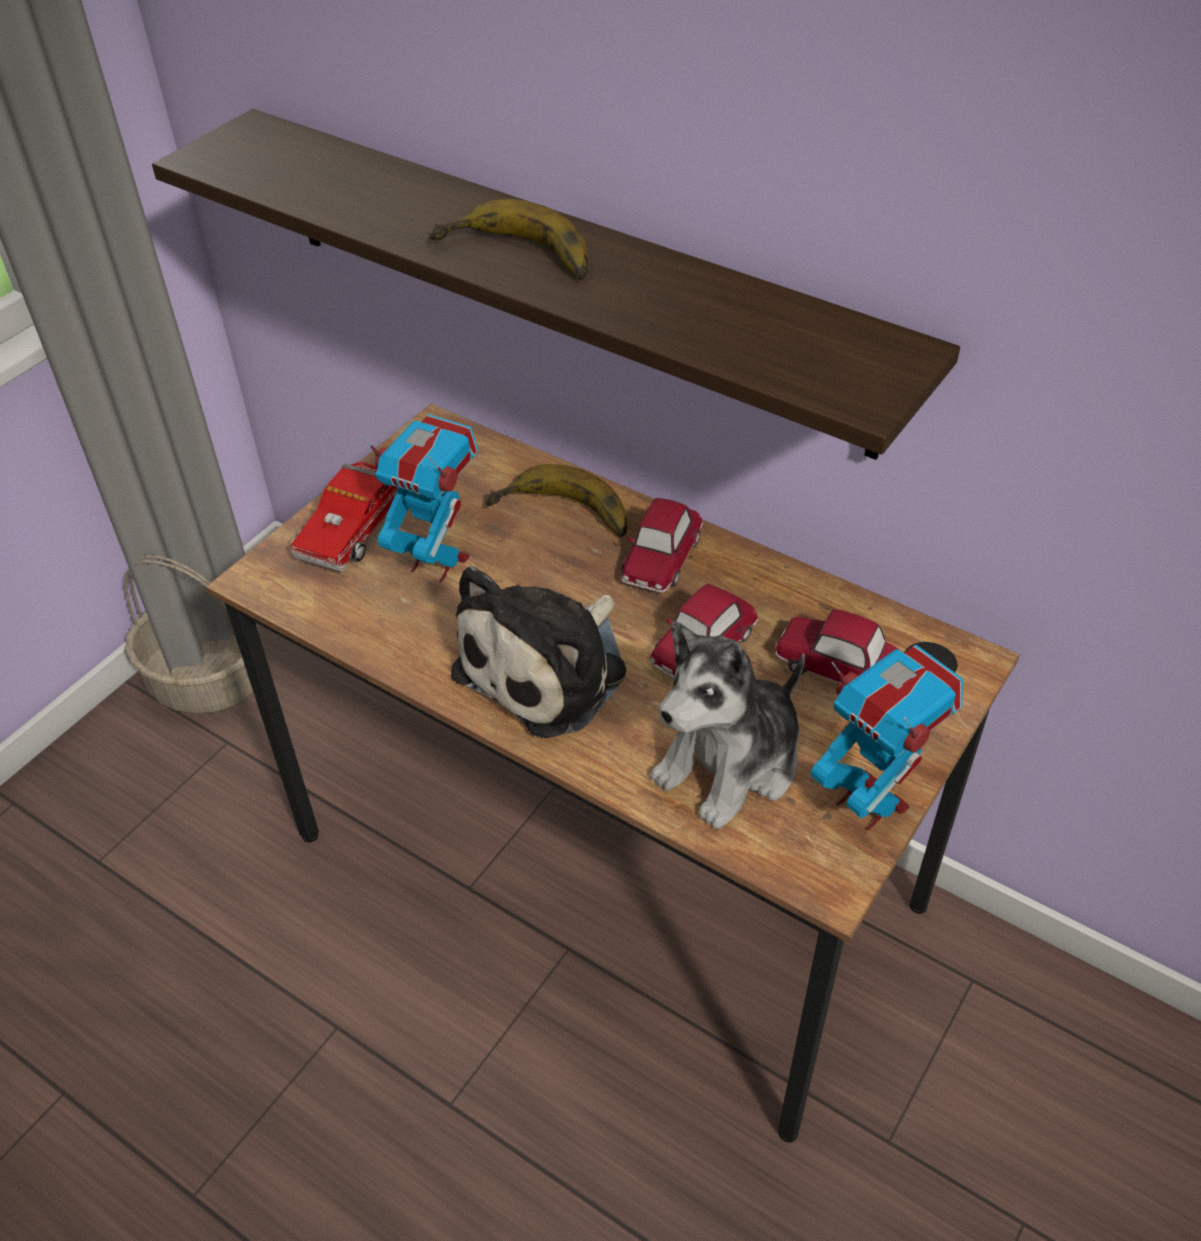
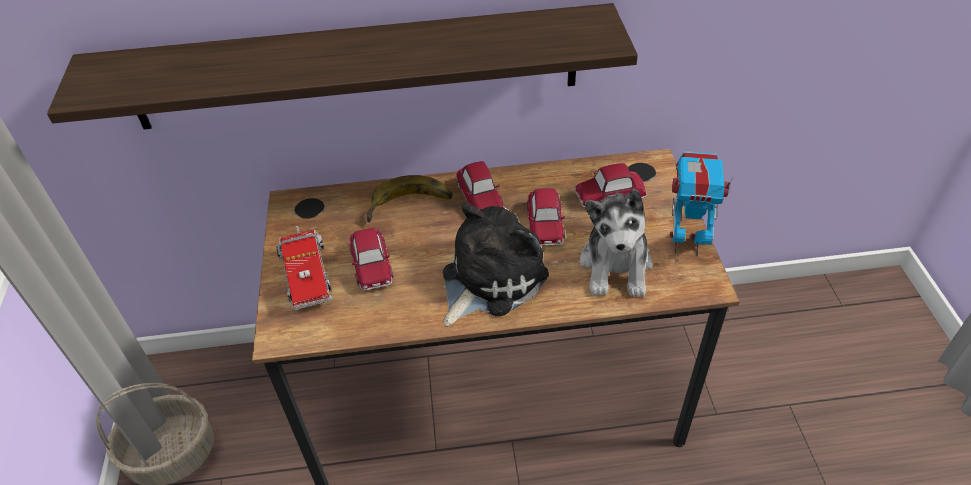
camera: 40 degrees left, 0 degrees up
(437, 562) = (372, 265): toy robot -> toy car
(514, 258) = (358, 60): banana -> none
(549, 669) = (489, 279): plush toy -> plush toy turned 135 degrees counterclockwise

